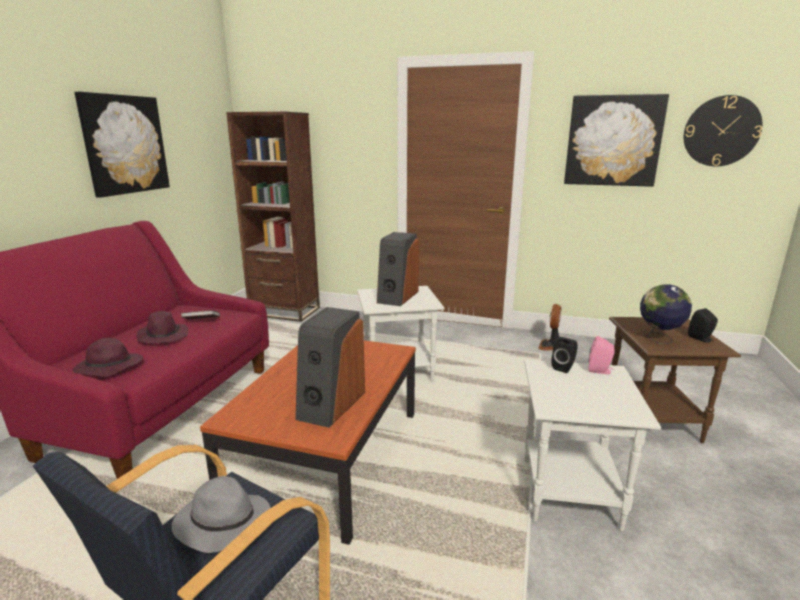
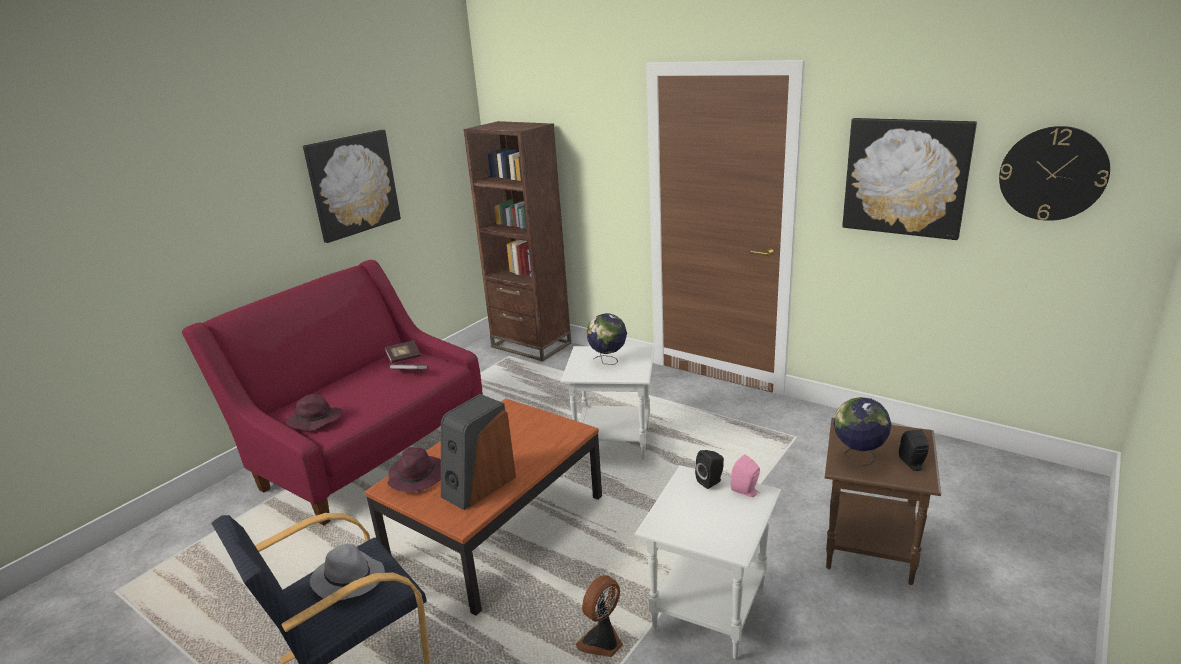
camera: 20 degrees right, 5 degrees up
(162, 336) = (369, 389): purple hat -> purple hat (416, 476)
(188, 311) = (403, 358): none -> book
(397, 297) = (608, 361): speaker -> globe
(550, 346) = (816, 428): fan -> fan (602, 642)

